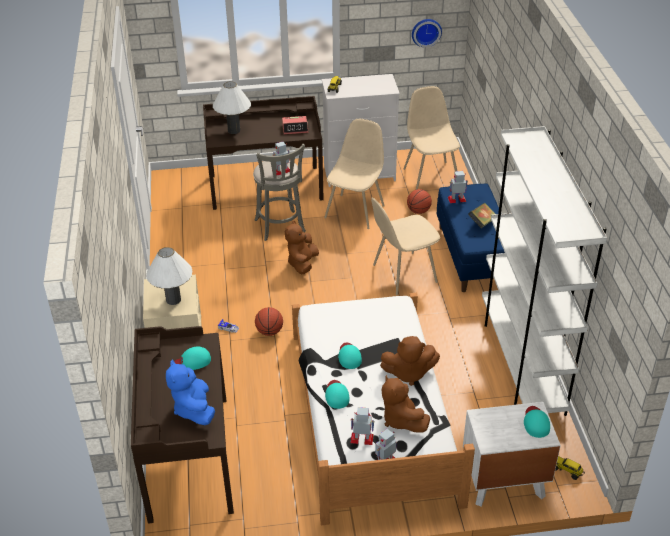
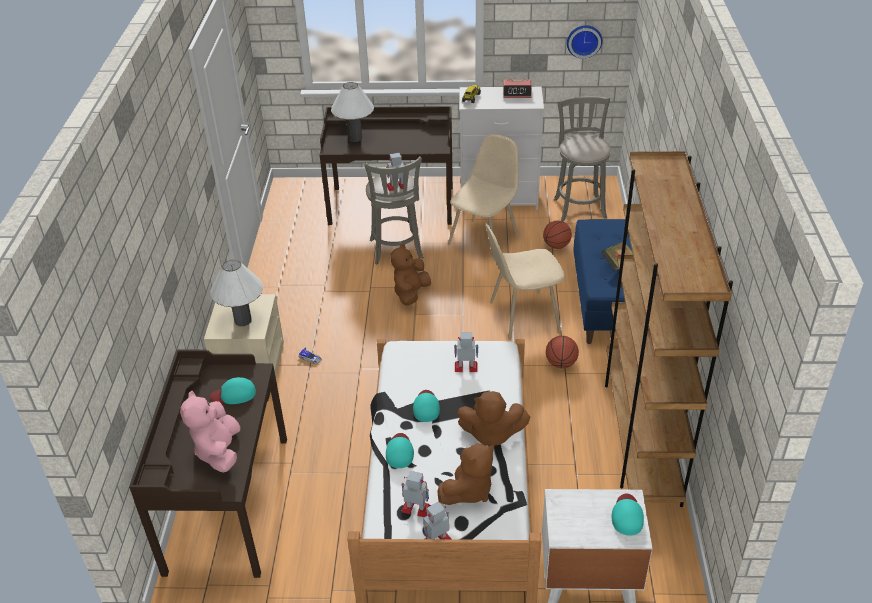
camera: 10 degrees right, 0 degrees up
(194, 409) = (219, 451): blue plush toy -> pink plush toy
(269, 331) = (355, 367): basketball -> basketball (561, 363)
(295, 128) = (423, 141): alarm clock -> alarm clock (517, 93)
(401, 419) = (469, 490): brown plush toy -> brown plush toy turned 120 degrees counterclockwise
(430, 175) = (579, 206): beige chair -> grey stool
(457, 199) = (594, 235): toy robot -> toy robot (466, 367)
(521, 362) = (640, 434): white bookcase -> brown bookcase
(567, 470) = (669, 576): toy truck -> none

